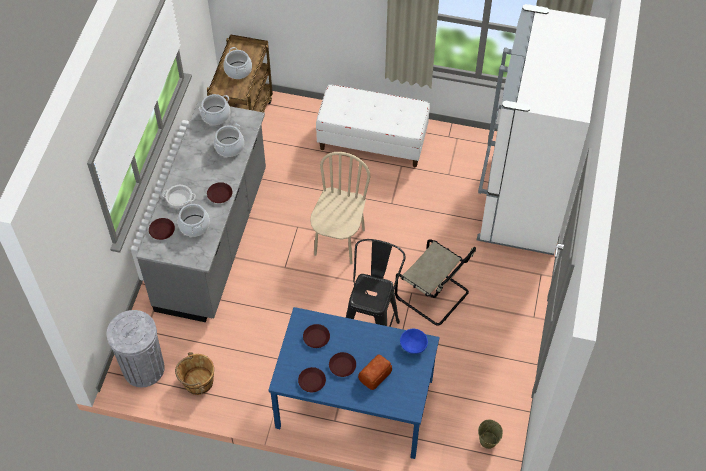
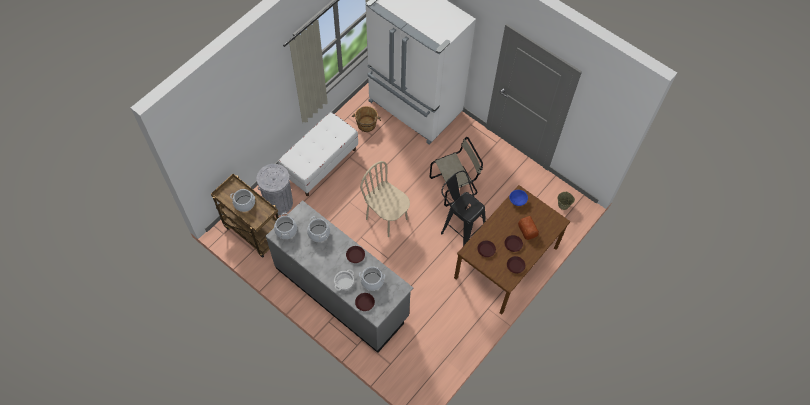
camera: 65 degrees left, 5 degrees up
(143, 368) = (418, 376): grey trash can -> grey trash can (279, 203)
(197, 381) = (446, 346): brown bucket -> brown bucket (366, 125)
(356, 402) = (506, 262): blue dining table -> brown dining table

